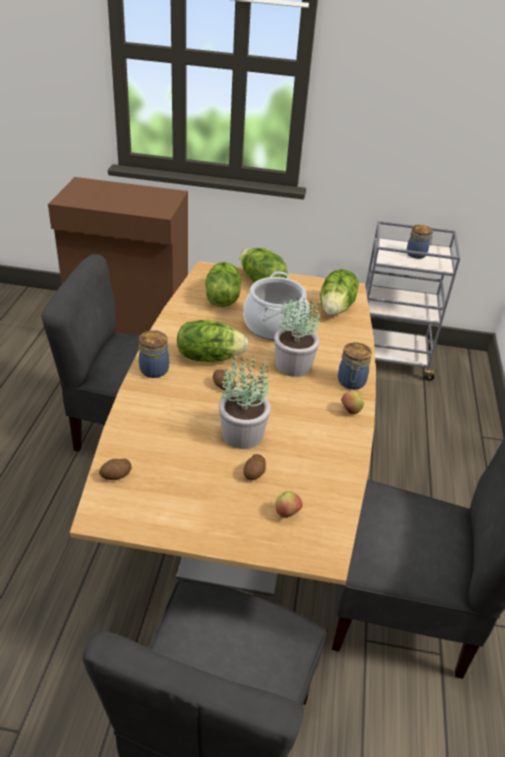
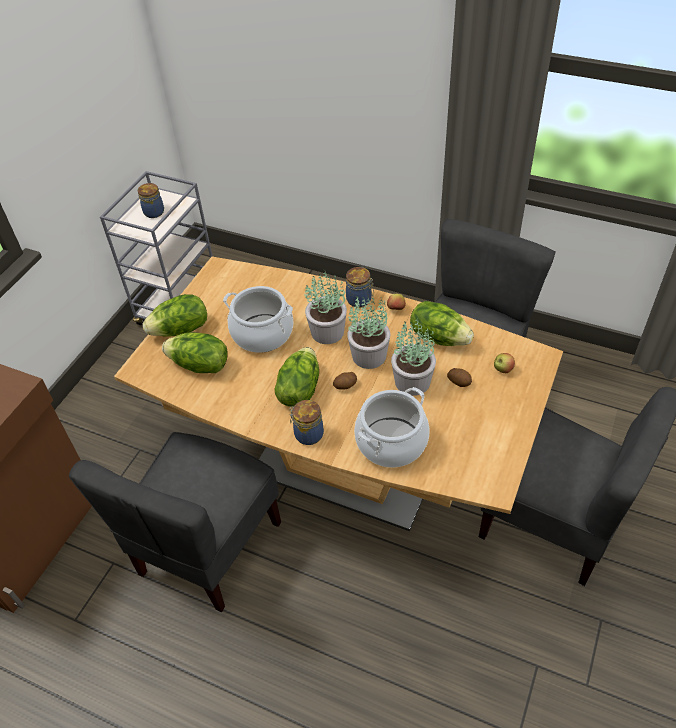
camera: 70 degrees left, 10 degrees up
(116, 476) = (451, 474): potato -> none
(153, 426) = (391, 442): none -> cooking pot
(271, 398) = (369, 355): none -> potted plant
(336, 308) = (247, 284): lettuce -> lettuce (439, 337)

